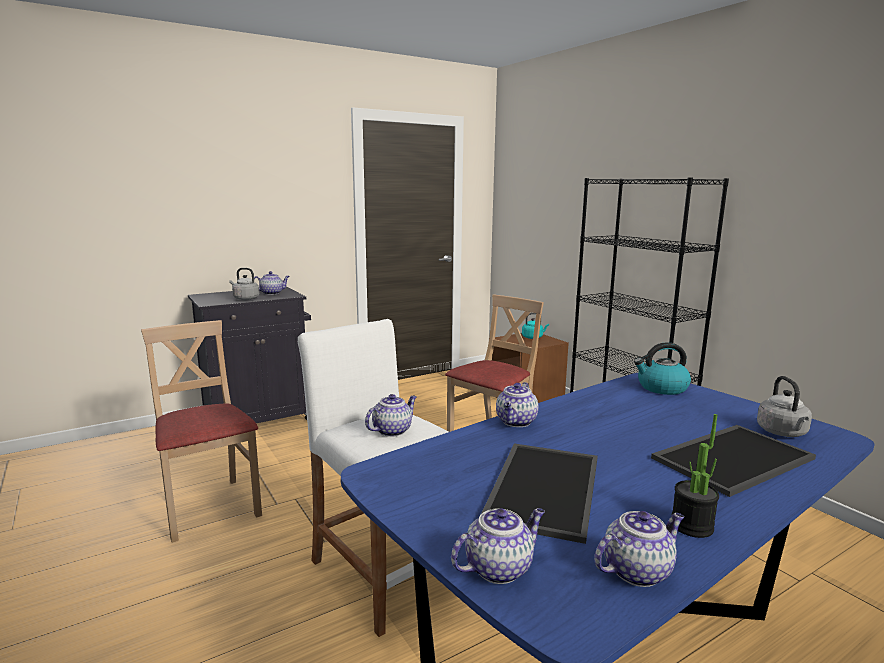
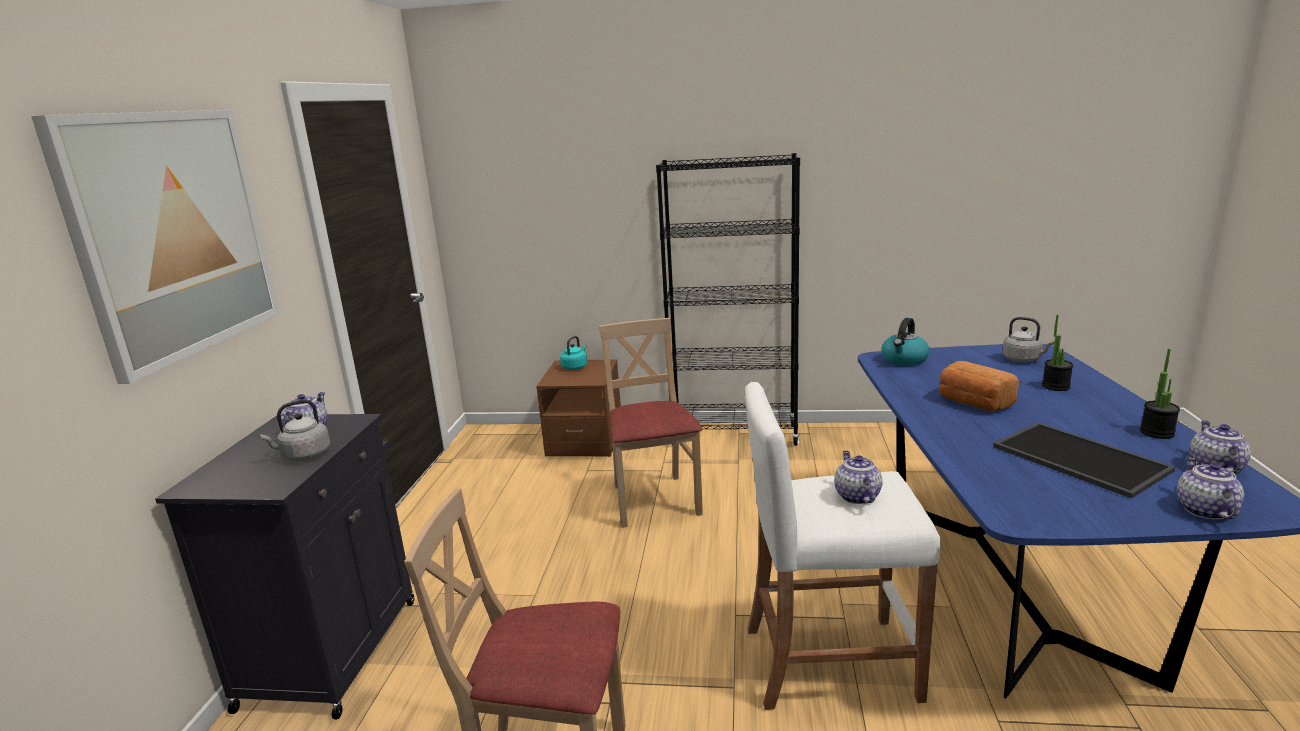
camera: 50 degrees left, 5 degrees up
(240, 176) = (174, 234): none -> picture
(516, 422) = (936, 430): teapot -> none
(607, 427) = (973, 403): none -> bread
(731, 457) = (1055, 386): tray -> potted plant

